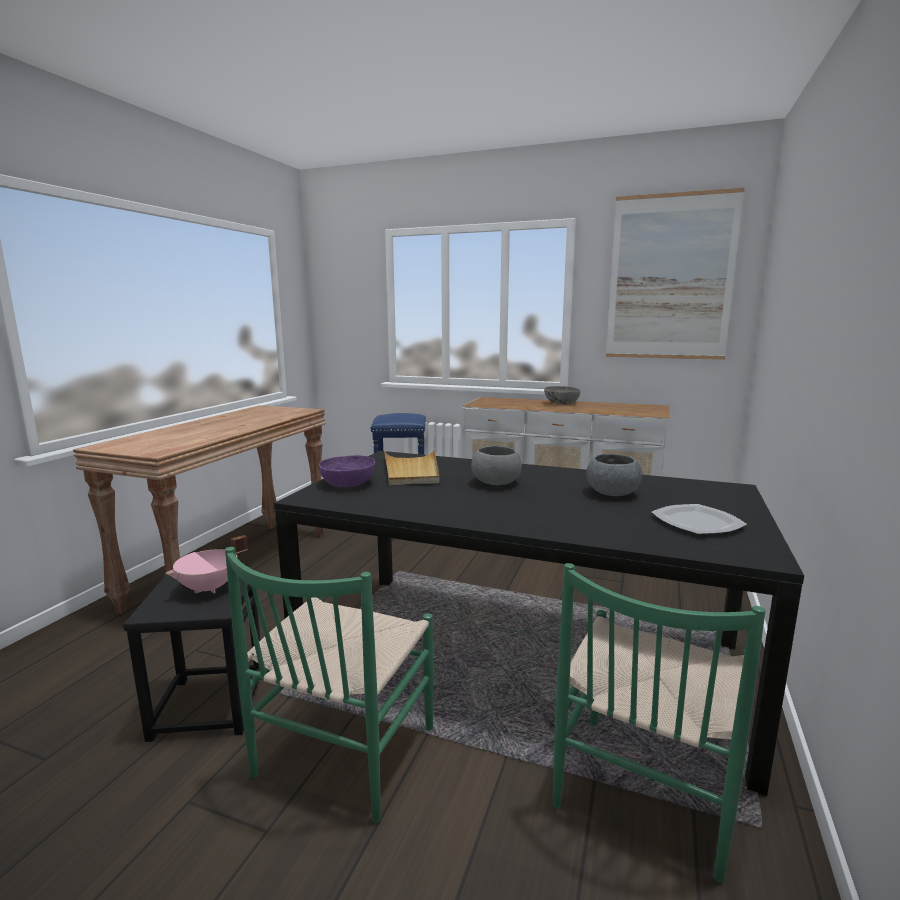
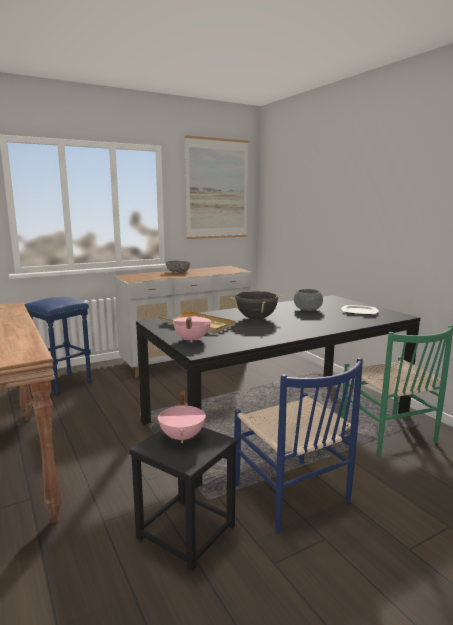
camera: 50 degrees left, 0 degrees up
(341, 757) = (293, 496): green chair -> blue chair
(348, 483) = (191, 339): purple bowl -> pink cooking pot
(496, 483) = (256, 318): grey bowl -> black cooking pot

